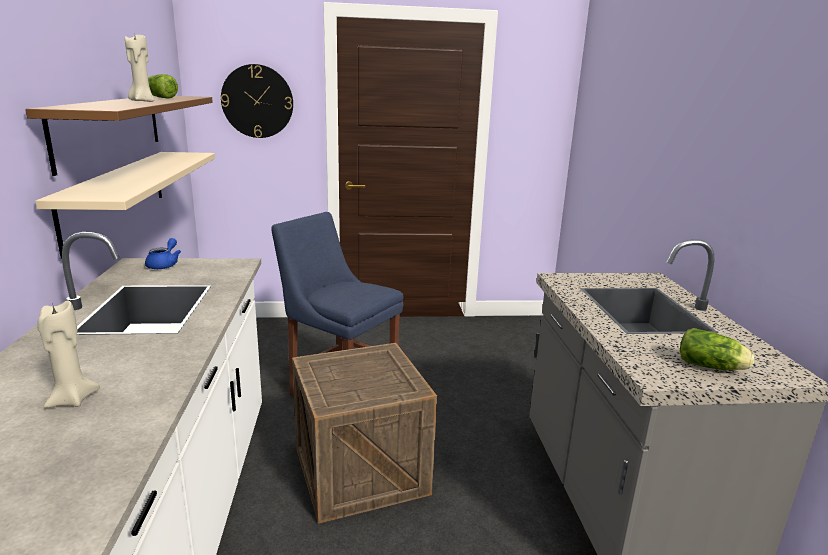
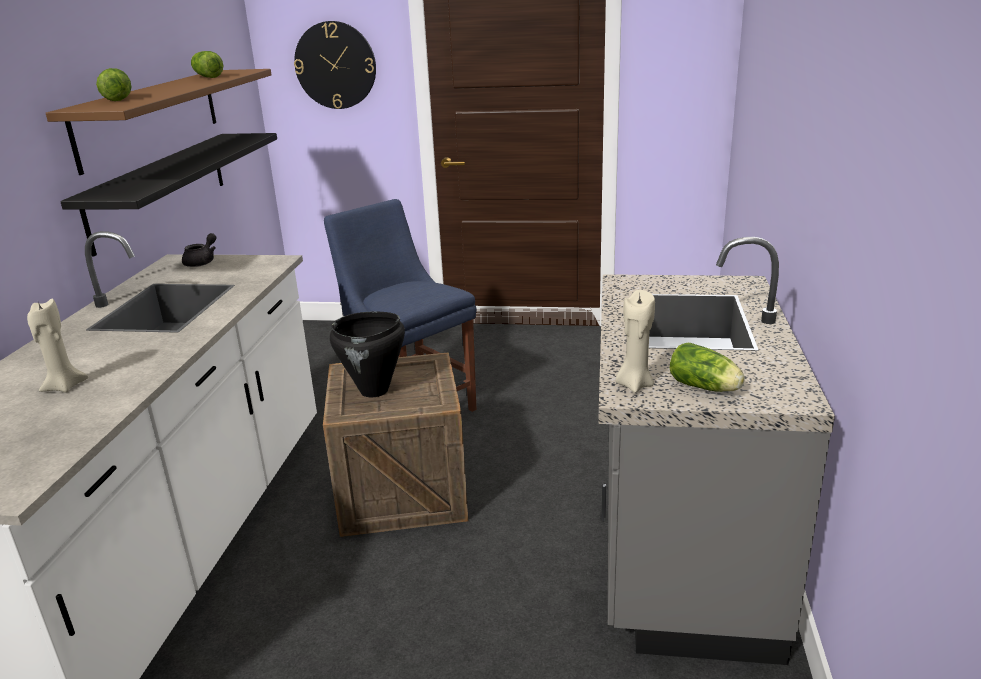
camera: 15 degrees right, 5 degrees up
(94, 104) = (118, 98): none -> lettuce
(116, 196) = (160, 189): beige shelf -> black shelf
(142, 101) = (175, 88): beige candle -> beige candle (634, 384)
(164, 265) = (202, 262): blue teapot -> grey teapot
(347, 381) = (374, 391): none -> black cooking pot

